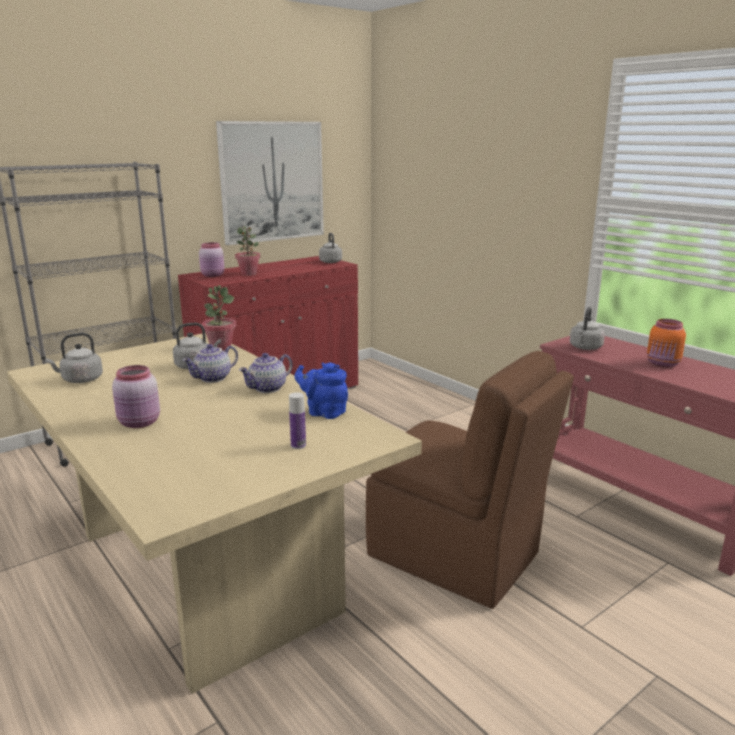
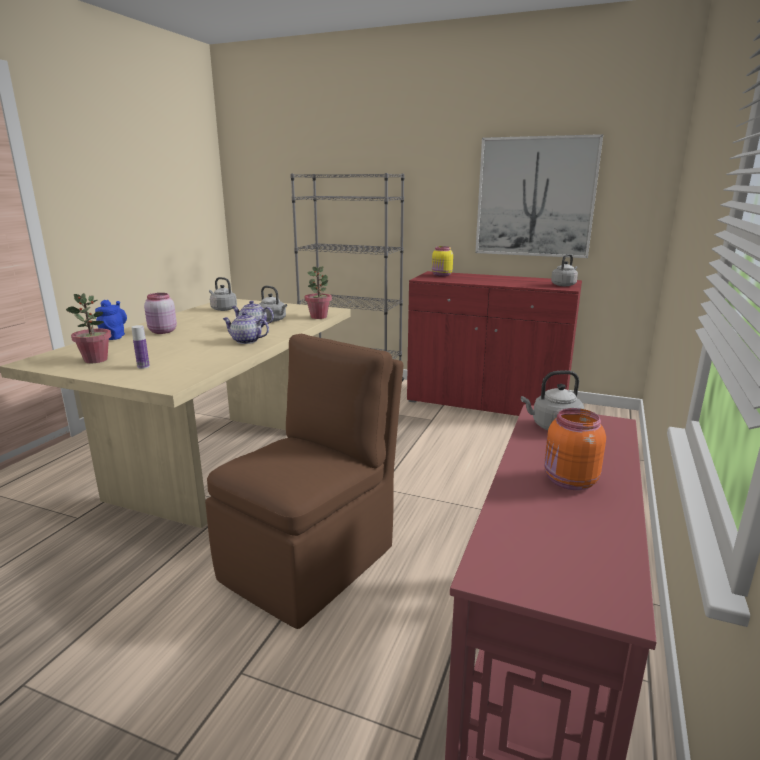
camera: 60 degrees right, 0 degrees up
(213, 275) = (441, 275): pink jar -> yellow jar
(249, 274) = (466, 279): potted plant -> potted plant (96, 360)
(324, 412) = (211, 361): blue teapot -> blue teapot (114, 336)
(457, 556) = (312, 561): brown chair -> brown chair turned 150 degrees counterclockwise

